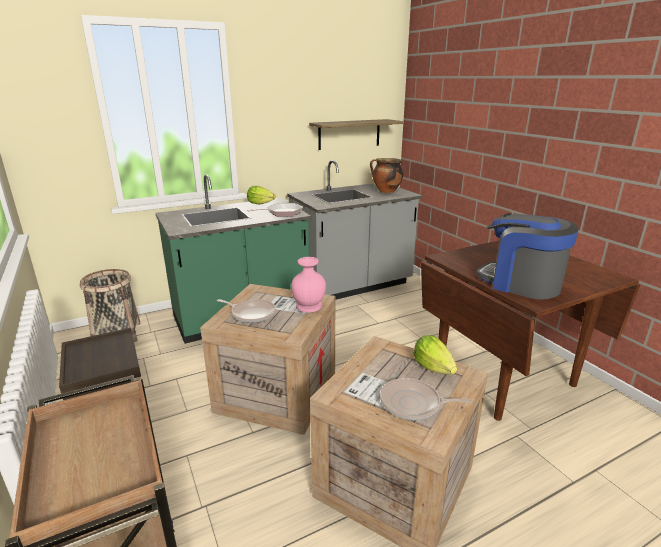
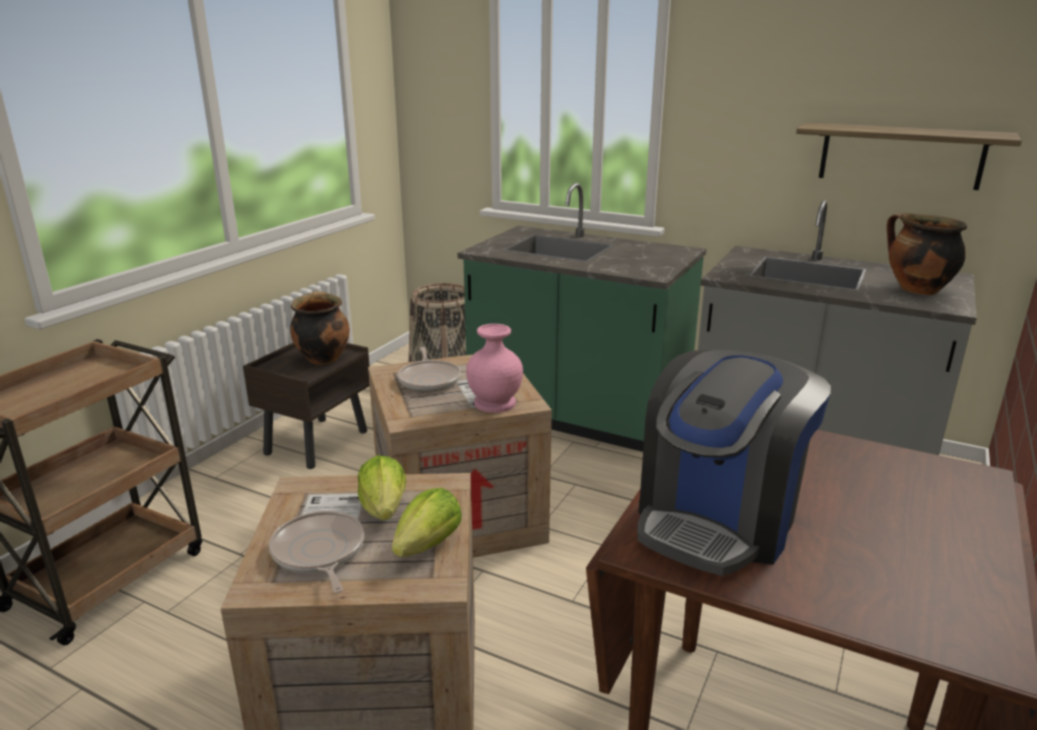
camera: 55 degrees right, 0 degrees up
(109, 350) = (322, 358): none -> cooking pot
(260, 204) = (652, 248): lettuce -> lettuce (384, 509)
(282, 213) = (640, 267): frying pan -> none
(520, 283) = (718, 519): coffee machine -> coffee machine turned 150 degrees counterclockwise

